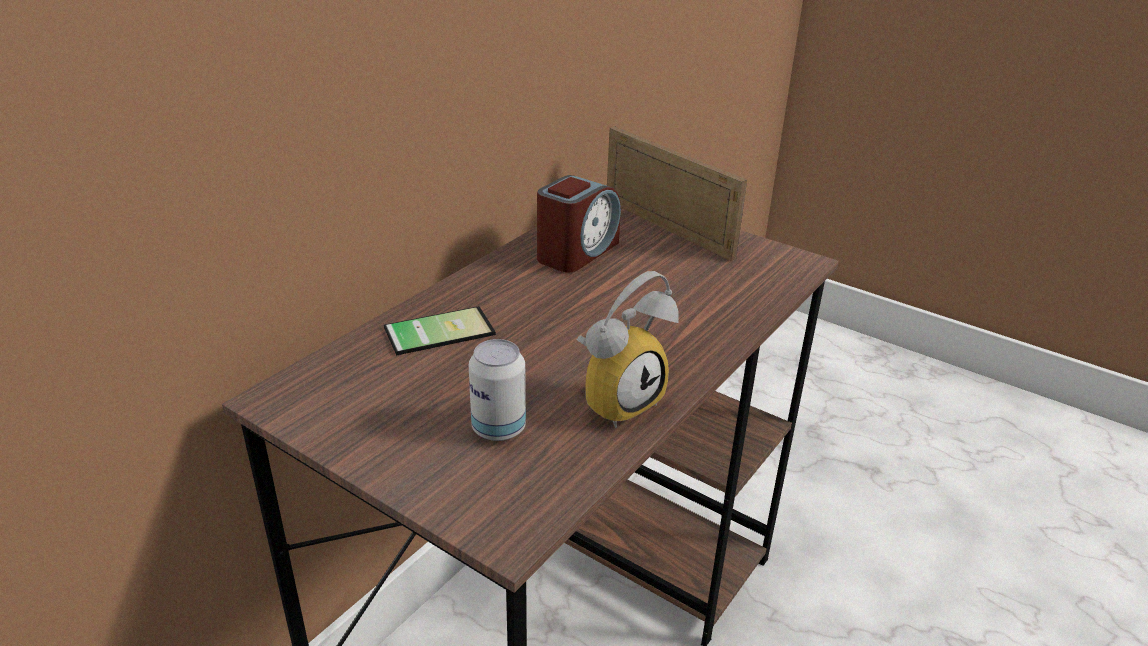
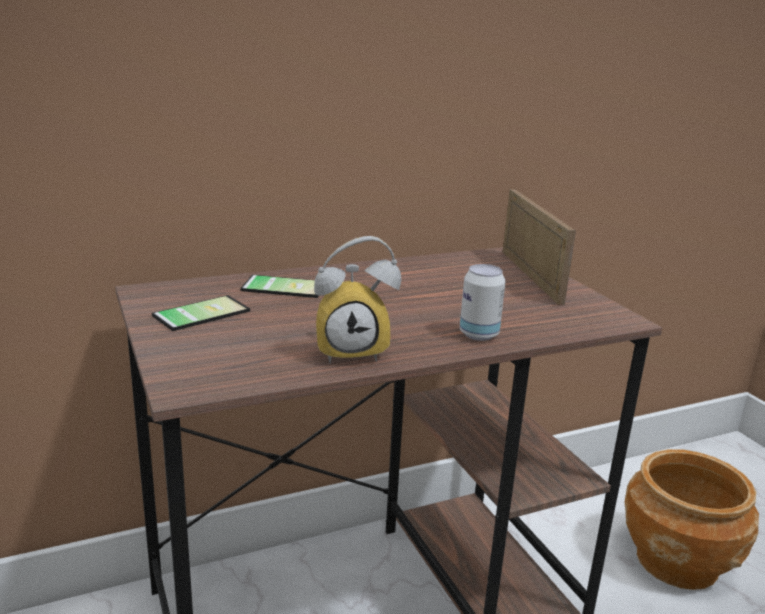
camera: 30 degrees right, 10 degrees down
(387, 407) = (199, 312): none -> phone
(498, 429) = (251, 340): can -> can (479, 334)
(577, 252) = (438, 272): alarm clock -> none
(790, 453) = (677, 561): none -> brown planter

